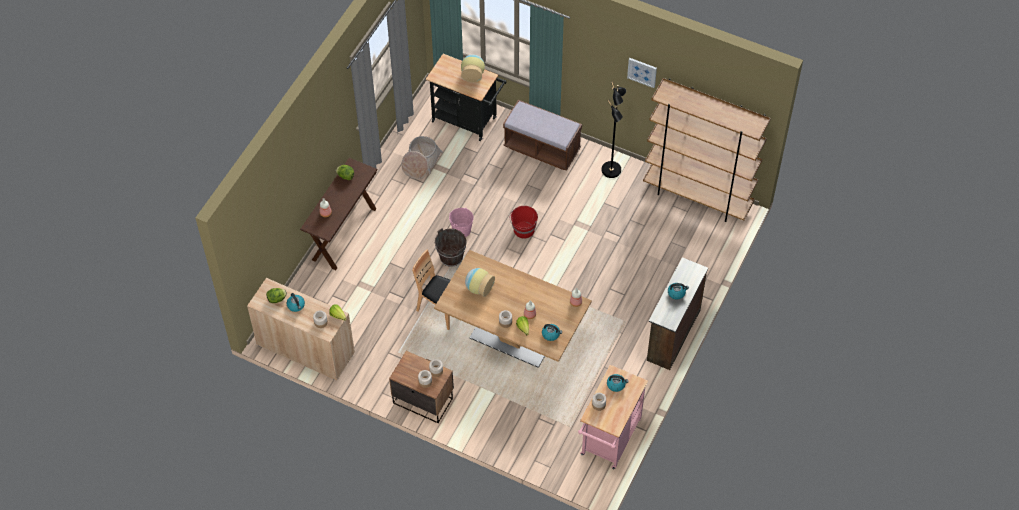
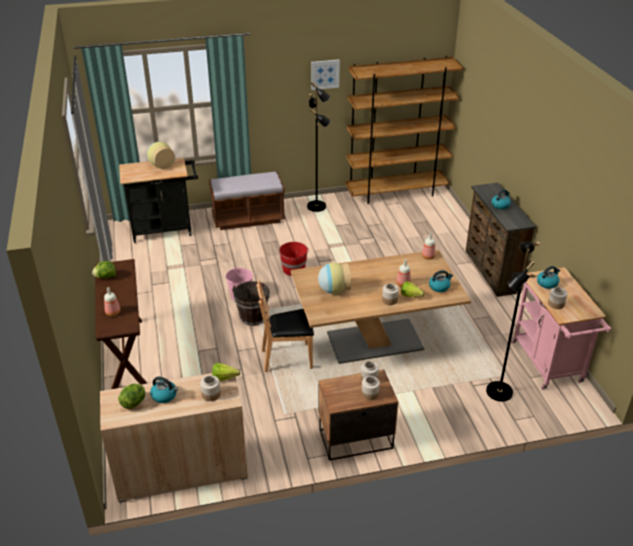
camera: 40 degrees left, 20 degrees down
(420, 162) = (151, 271): basket -> none
(549, 434) = (498, 391): none -> black floor lamp

